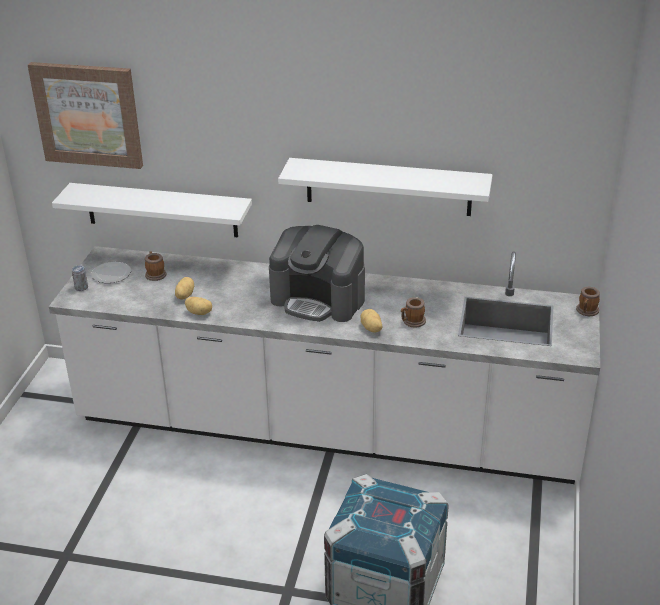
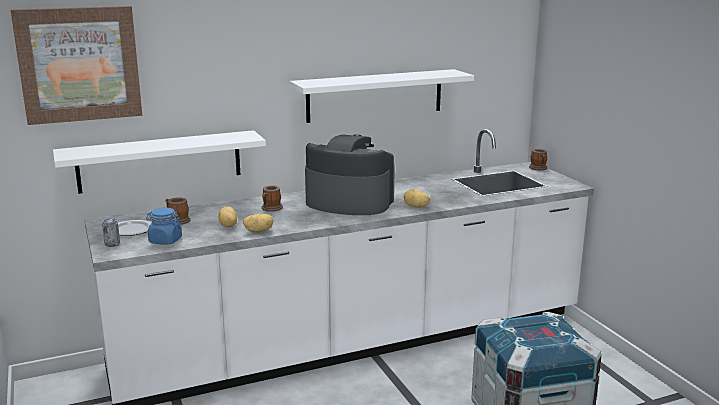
camera: 35 degrees left, 15 degrees down
(120, 298) = (165, 240): none -> blue jar
(319, 299) = (348, 202): coffee machine -> coffee machine turned 150 degrees counterclockwise
(412, 322) = (439, 197): mug -> mug (271, 209)

